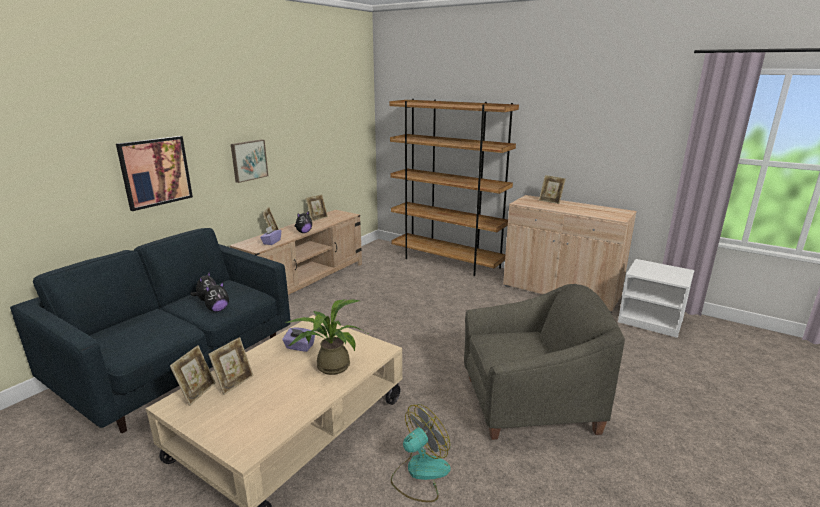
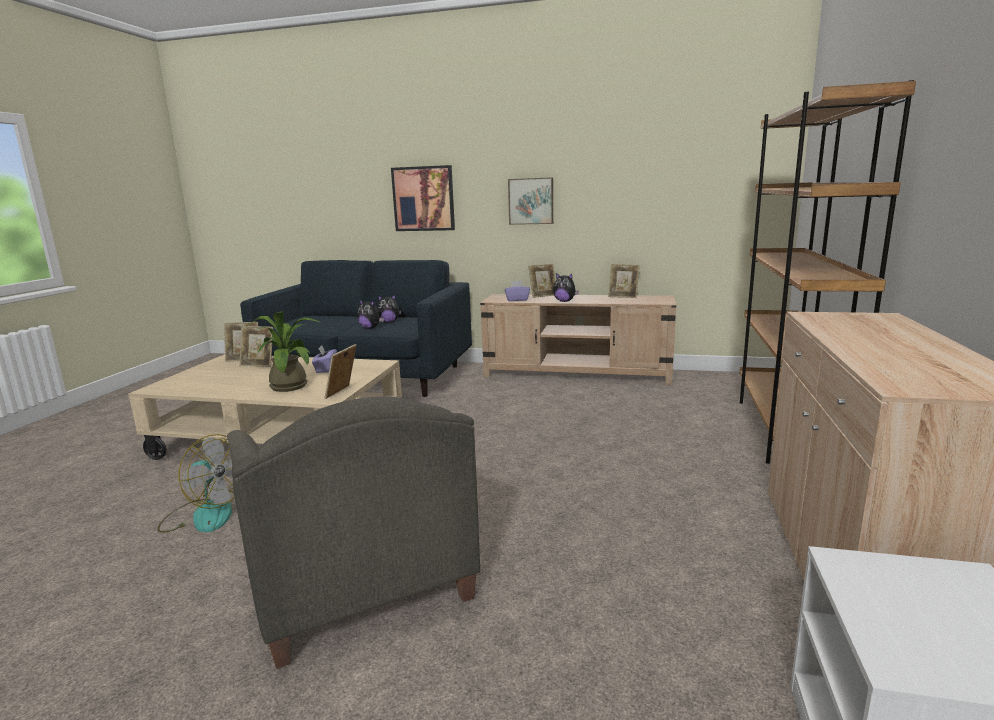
camera: 70 degrees right, 5 degrees down
(550, 201) = (895, 329): picture frame -> picture frame (343, 392)

